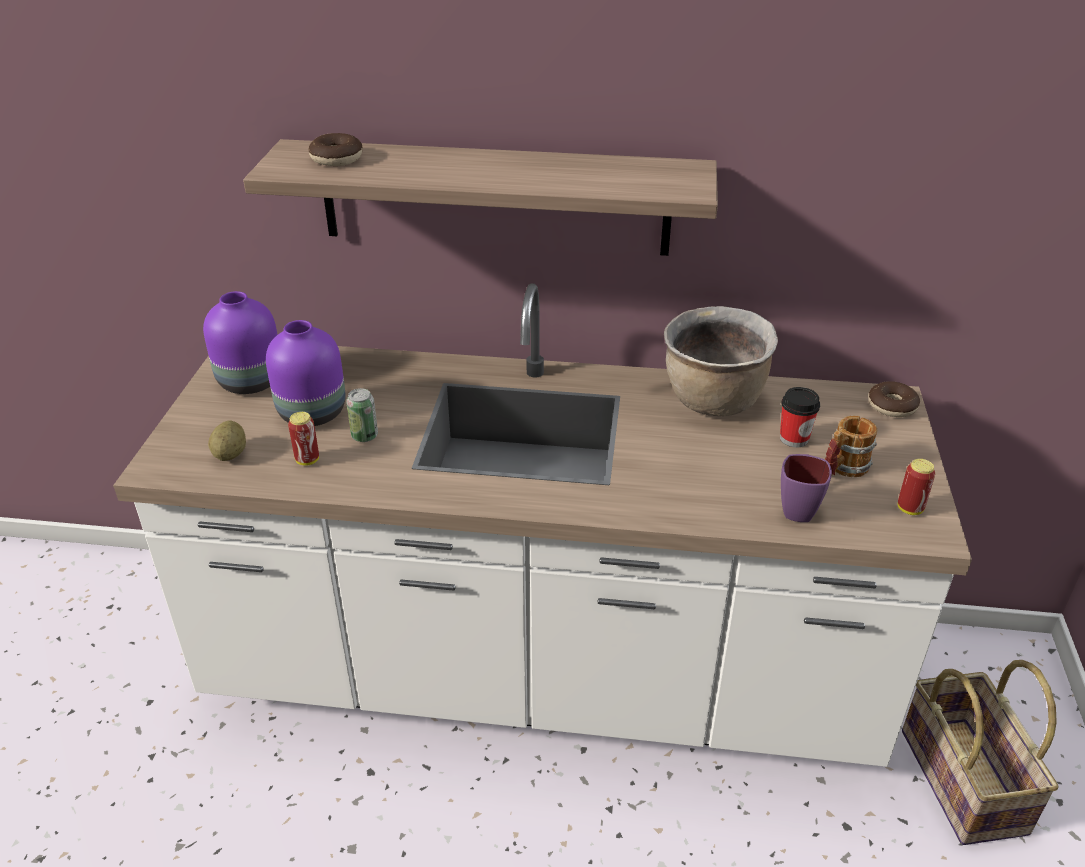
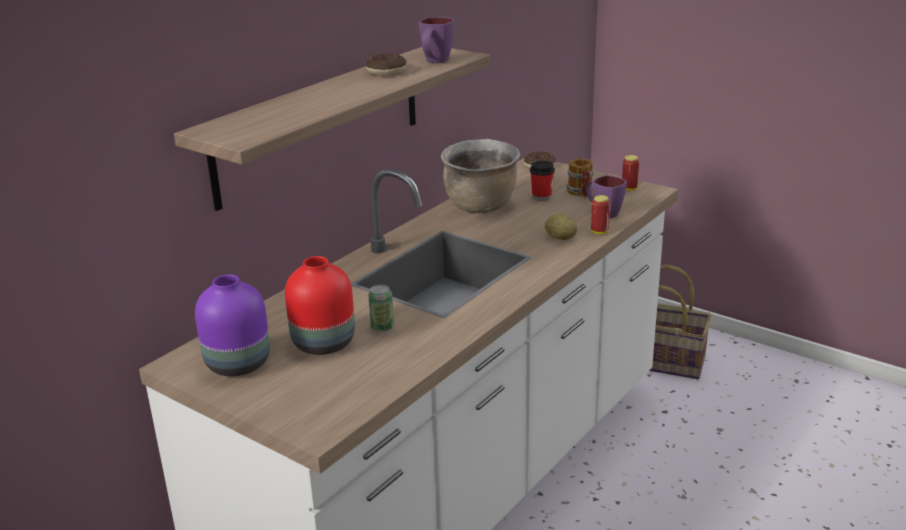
camera: 60 degrees left, 10 degrees down
(230, 454) = (339, 390): potato -> potato (560, 238)
(307, 460) = (387, 356): can -> can (599, 232)
(314, 412) = (323, 342): purple vase -> red vase
(336, 159) = (255, 121): donut -> donut (386, 72)
(638, 183) = (435, 62): none -> purple mug

